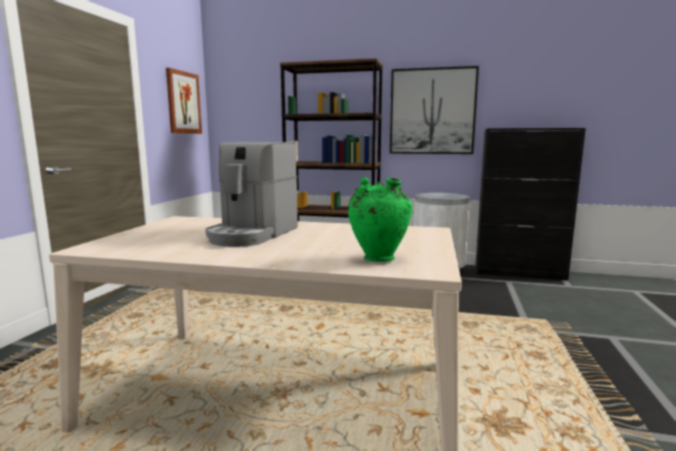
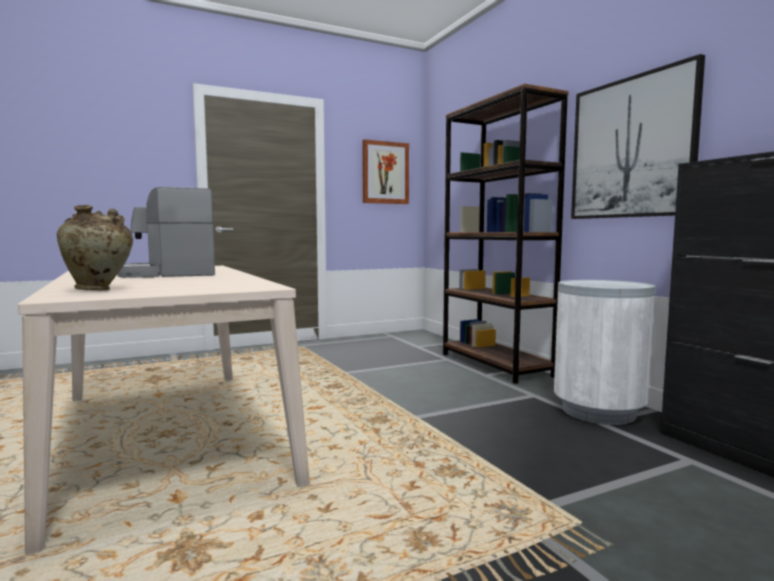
camera: 50 degrees right, 5 degrees down
(378, 259) = (99, 290): green vase -> beige vase

